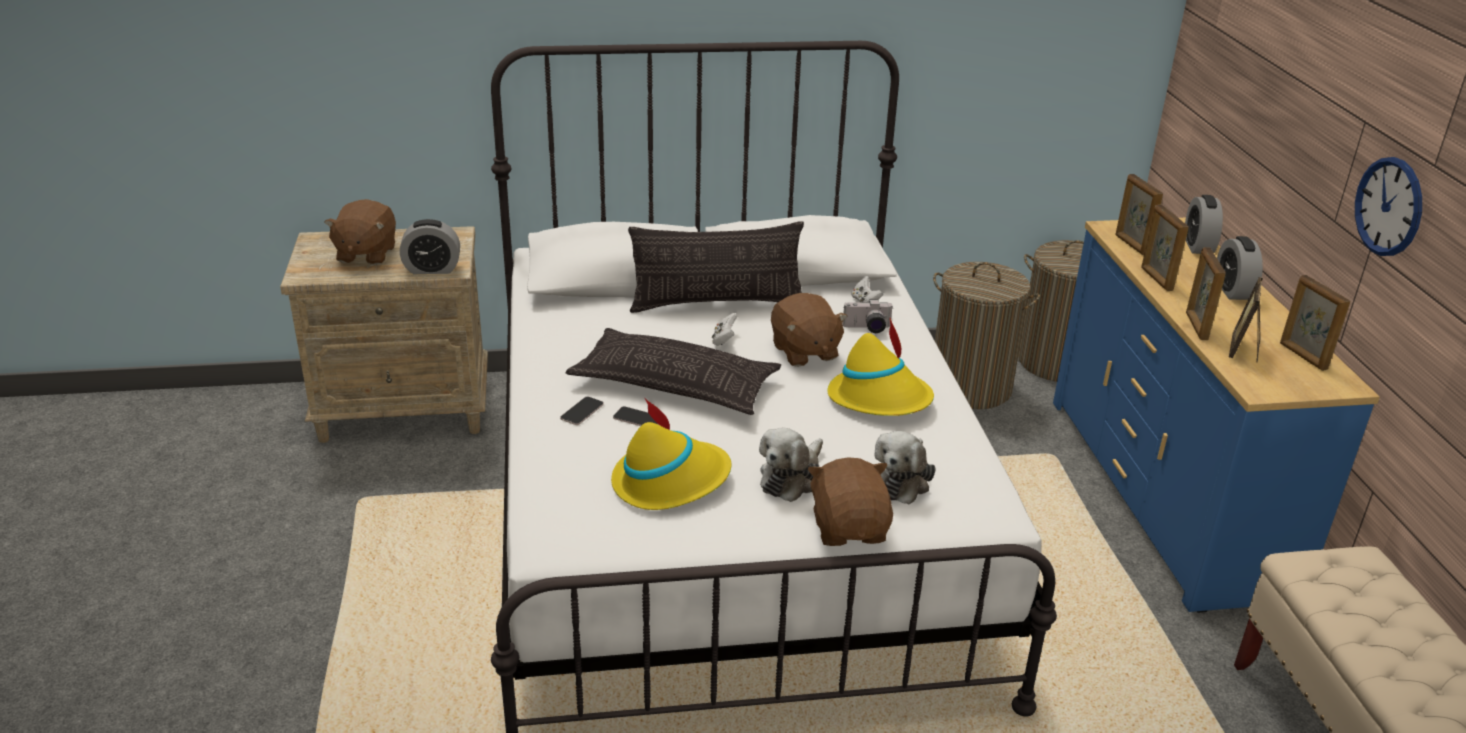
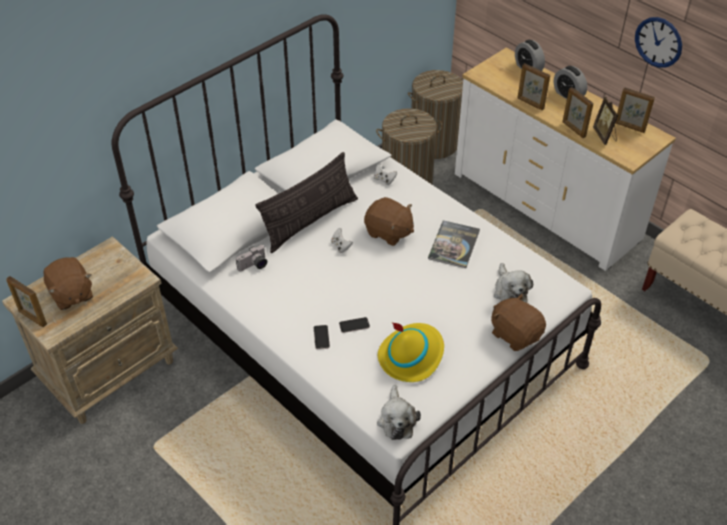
camera: 35 degrees left, 15 degrees up
(432, 269) = (129, 284): alarm clock -> none
(675, 384) = (348, 291): pillow -> none
(791, 477) = (462, 319): plush toy -> plush toy (397, 420)
(867, 328) = (403, 199): camera -> camera (254, 266)
(880, 399) = (454, 245): yellow hat -> book
(1131, 245) = (498, 83): picture frame -> picture frame (32, 318)
(1165, 493) = (546, 205): blue dresser -> white dresser

